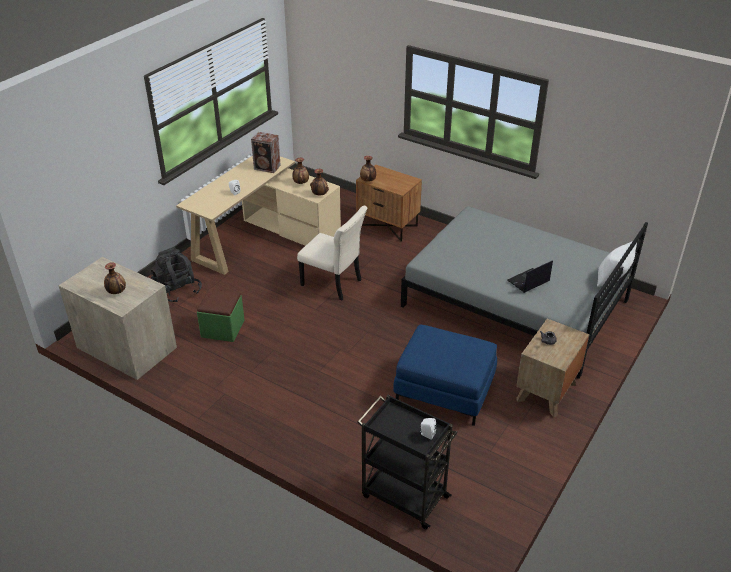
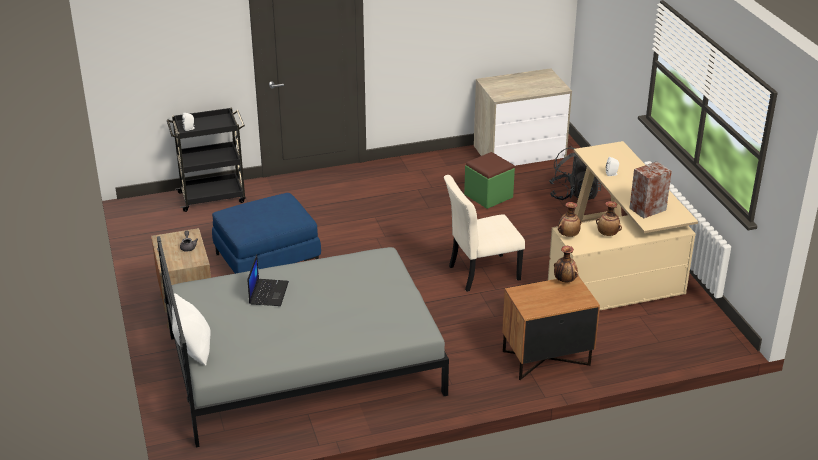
camera: 130 degrees right, 5 degrees down
(116, 292) = (510, 84): vase -> none

